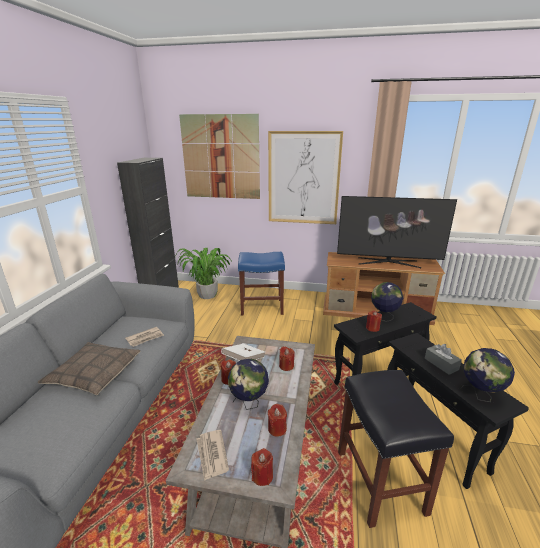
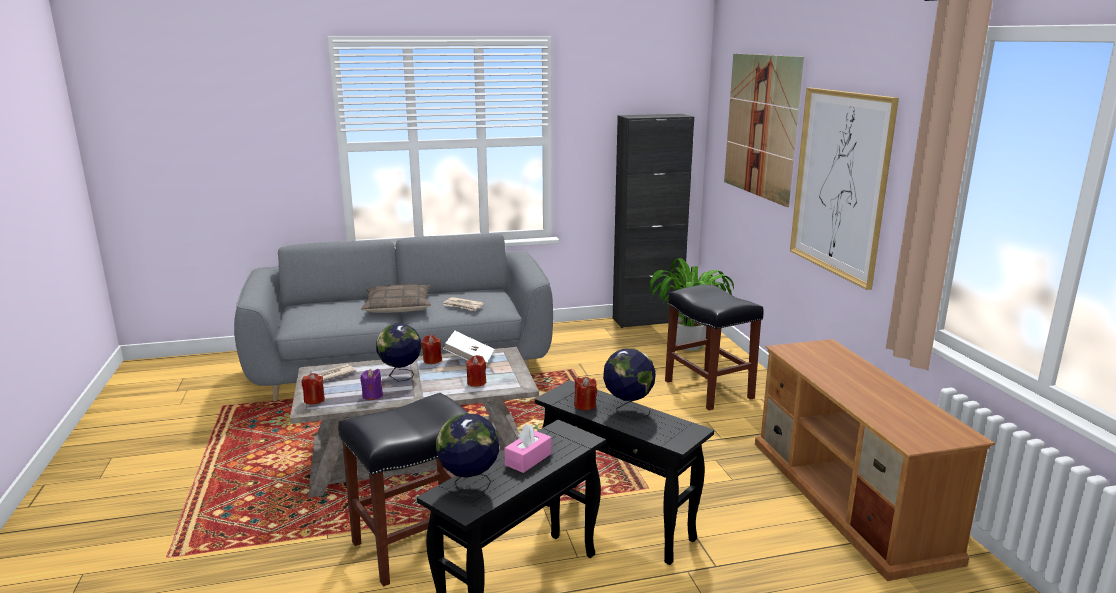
camera: 65 degrees right, 5 degrees down
(262, 307) = (709, 390): blue stool -> black stool
(277, 429) = (372, 396): red candle -> purple candle
(388, 262) = (867, 393): television -> none
(441, 364) = (528, 459): grey tissue box -> pink tissue box

